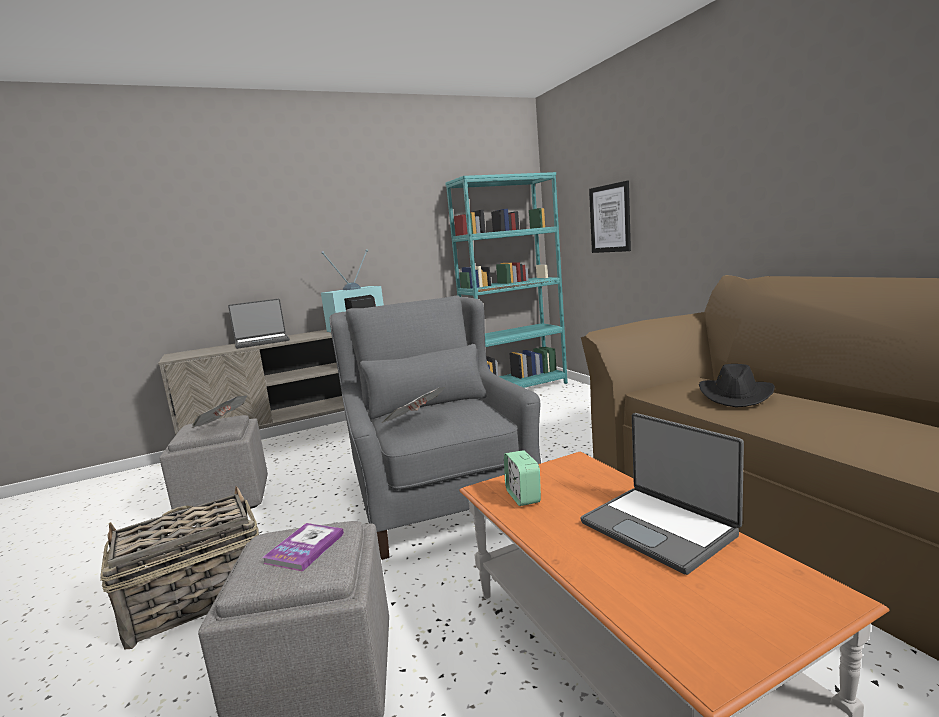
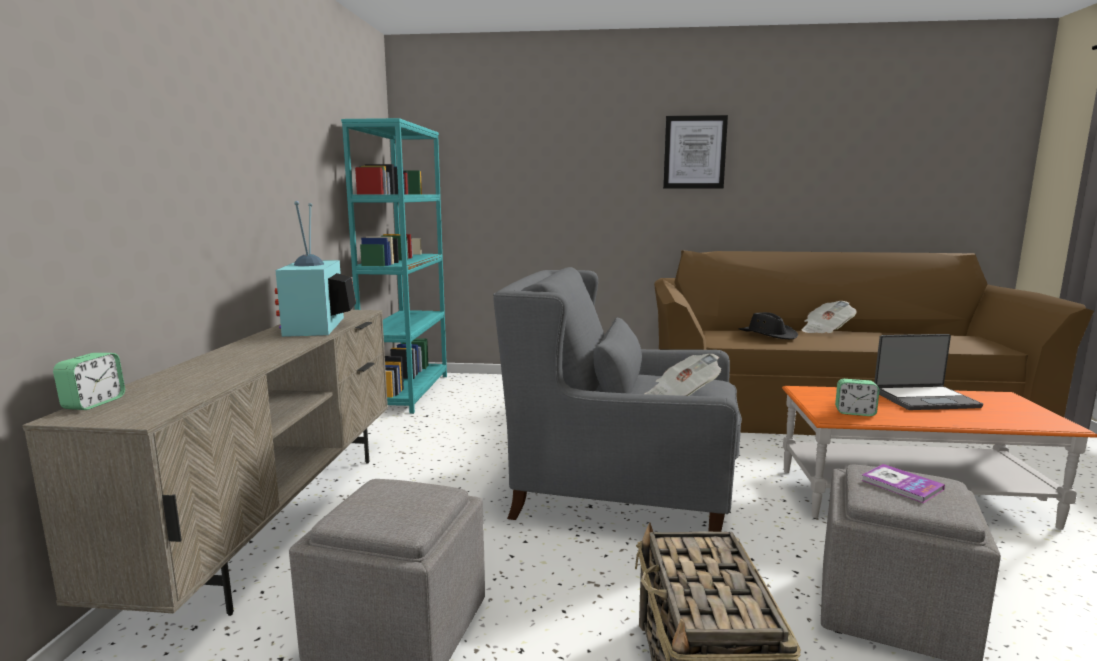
camera: 60 degrees left, 0 degrees up
(191, 350) = (94, 403): none -> alarm clock
(222, 426) = (414, 495): newspaper -> newspaper (825, 330)
(262, 342) = (221, 364): laptop -> none
(610, 218) = (514, 193): picture -> picture (694, 152)

